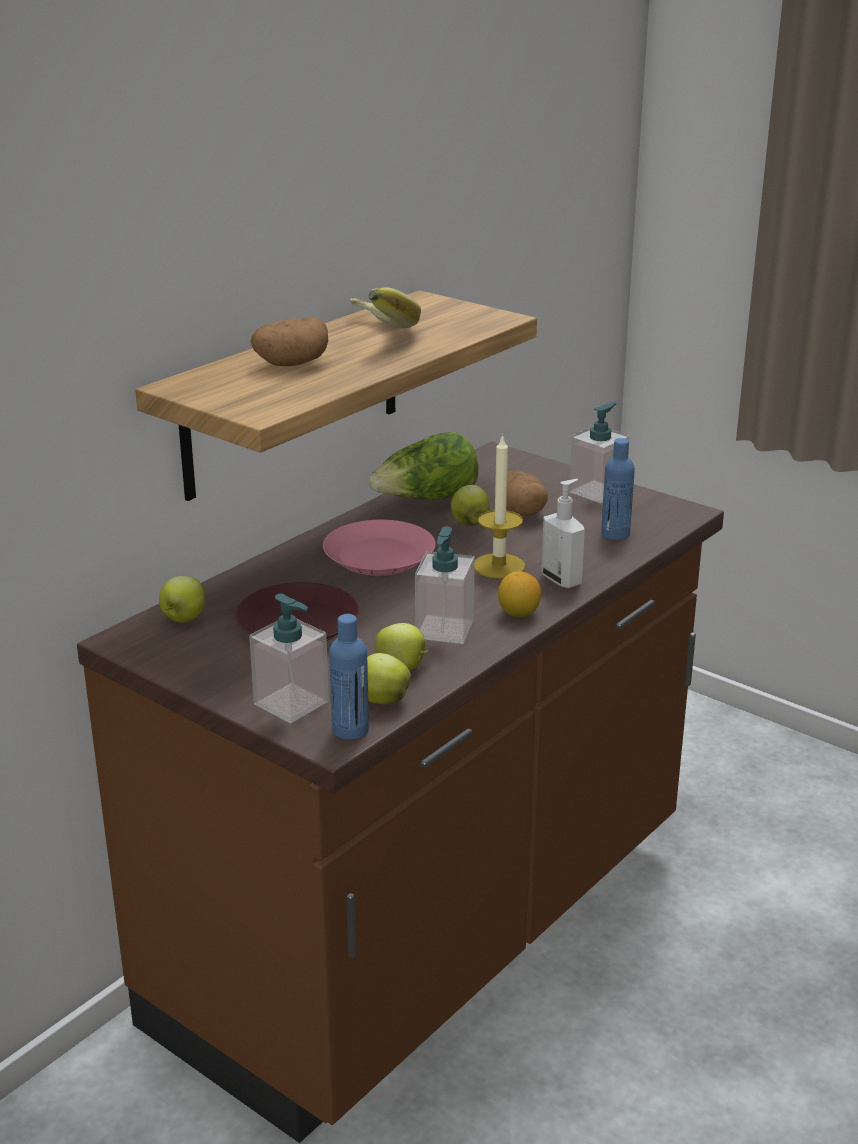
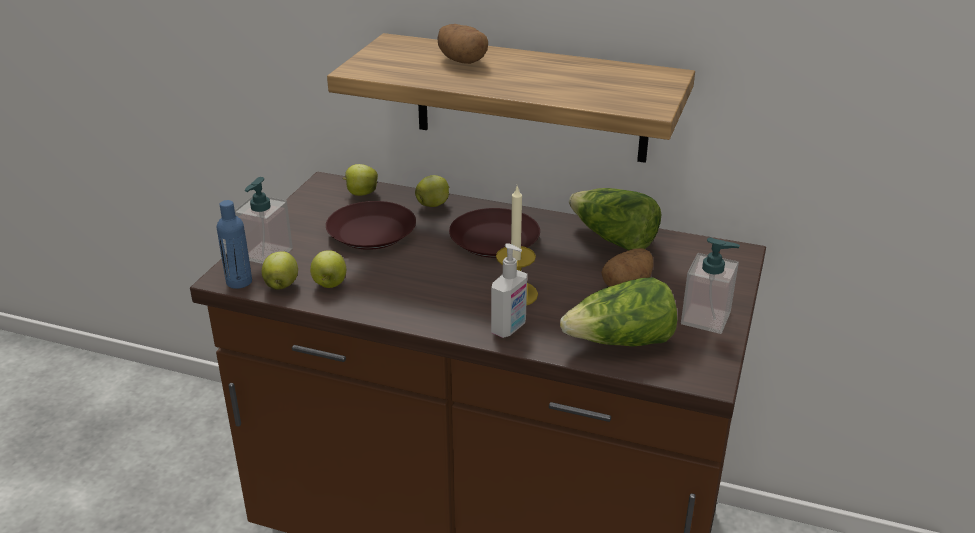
camera: 70 degrees right, 5 degrees up
(375, 334) = (556, 73): banana -> none
(380, 556) = (495, 240): pink plate -> brown plate
(444, 630) = (394, 290): soap dispenser -> none
(470, 523) = (584, 266): apple -> apple (433, 205)
(518, 613) = (437, 318): lemon -> none
(615, 534) = (621, 342): blue bottle -> lettuce

